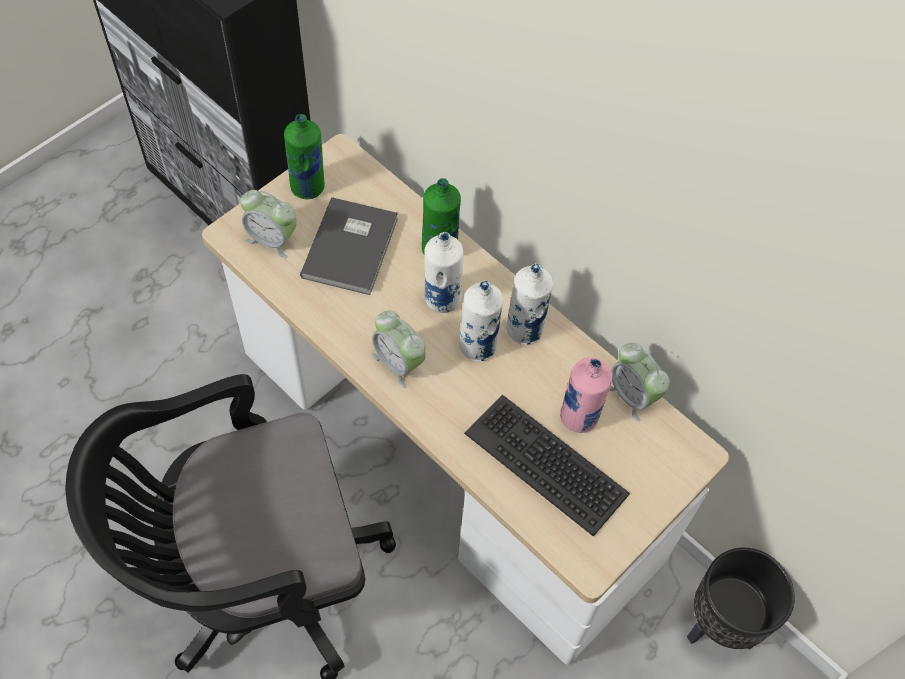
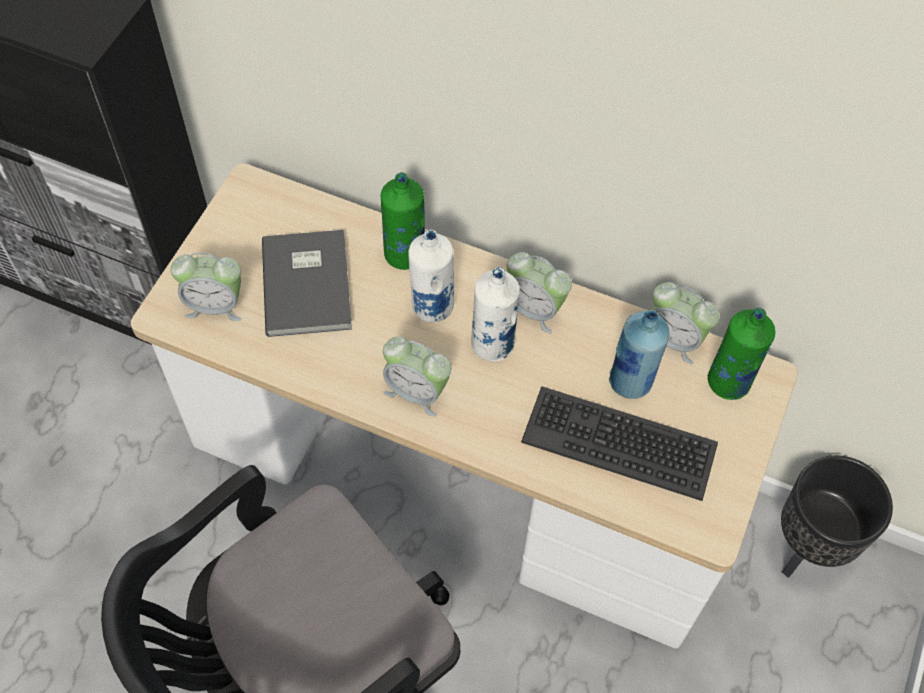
camera: 20 degrees left, 0 degrees up
(308, 187) = (229, 234): green bottle -> green bottle (729, 382)
(525, 330) = (533, 309): white bottle -> alarm clock
(578, 417) = (630, 382): pink bottle -> blue bottle

